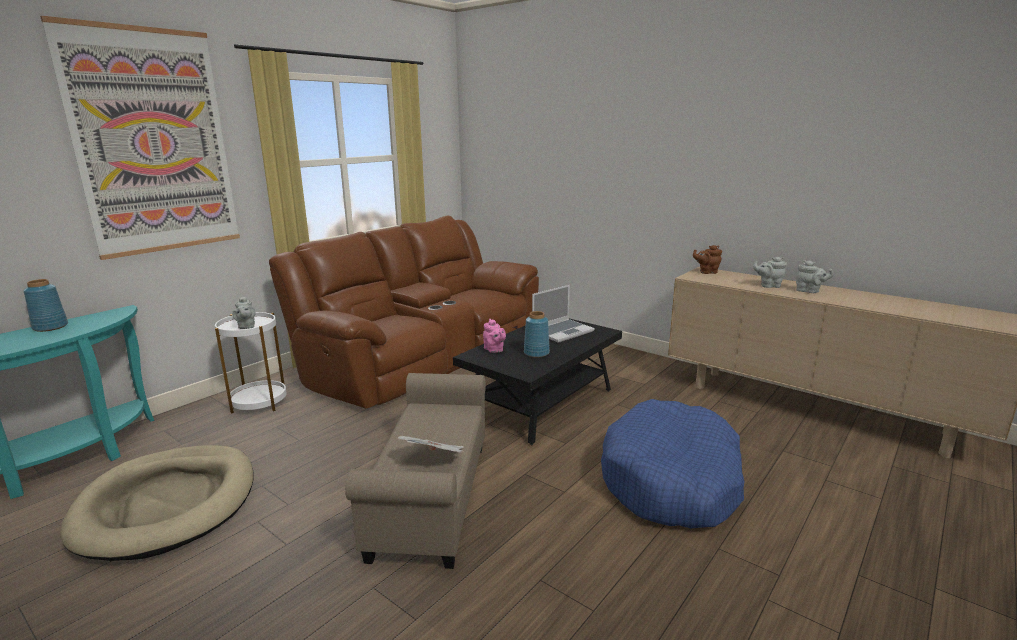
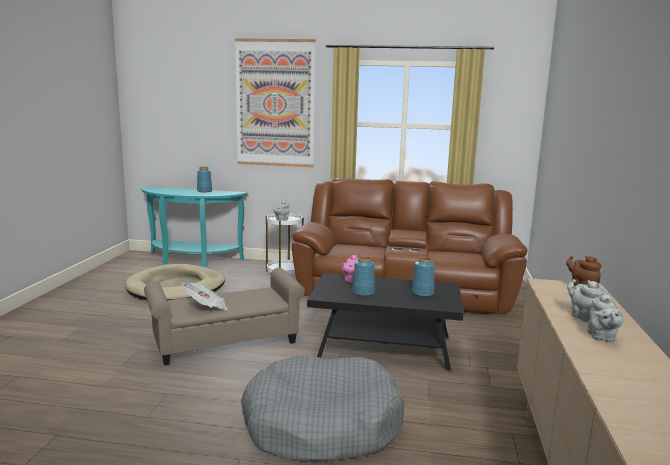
camera: 60 degrees right, 5 degrees down
(562, 331) = (423, 293): laptop -> blue vase
(671, 480) = (322, 425): blue dog bed -> grey dog bed

